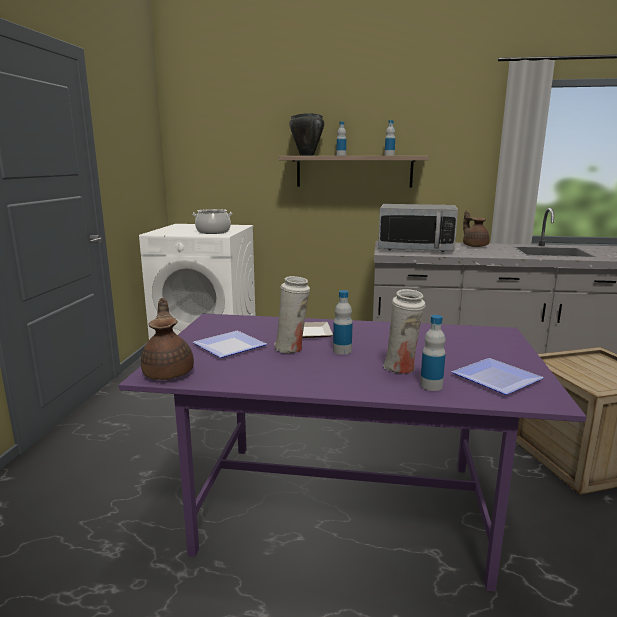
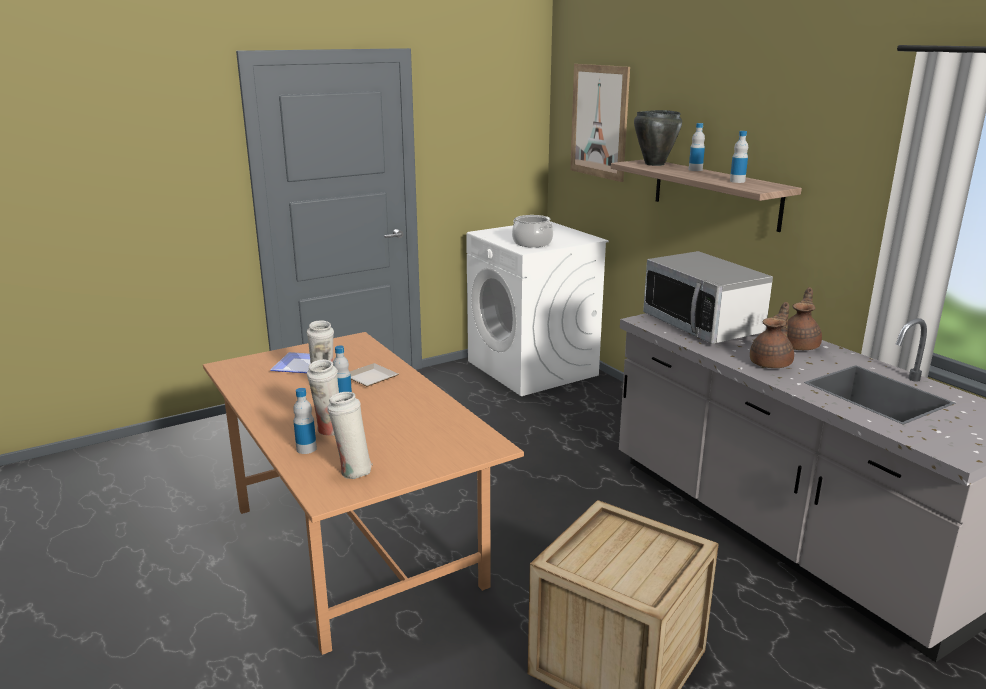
camera: 50 degrees right, 5 degrees up
(169, 372) = (234, 368): brown teapot -> brown teapot (771, 363)
(227, 133) = (599, 121): none -> picture
(340, 507) = (353, 545): purple dining table -> brown dining table
(499, 379) = (352, 470): plate -> white vase

